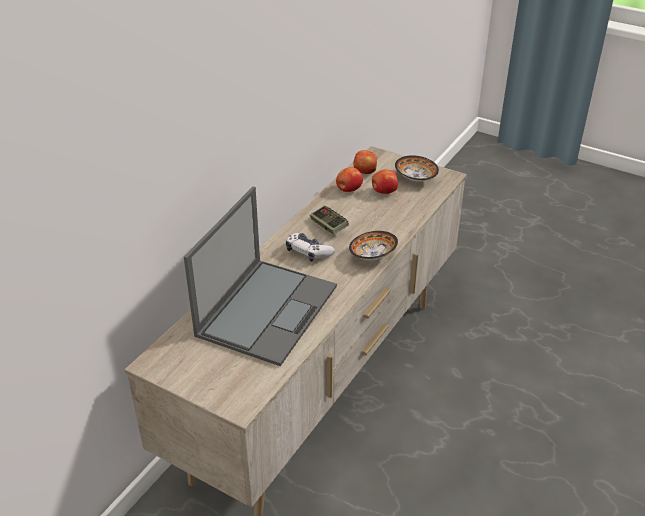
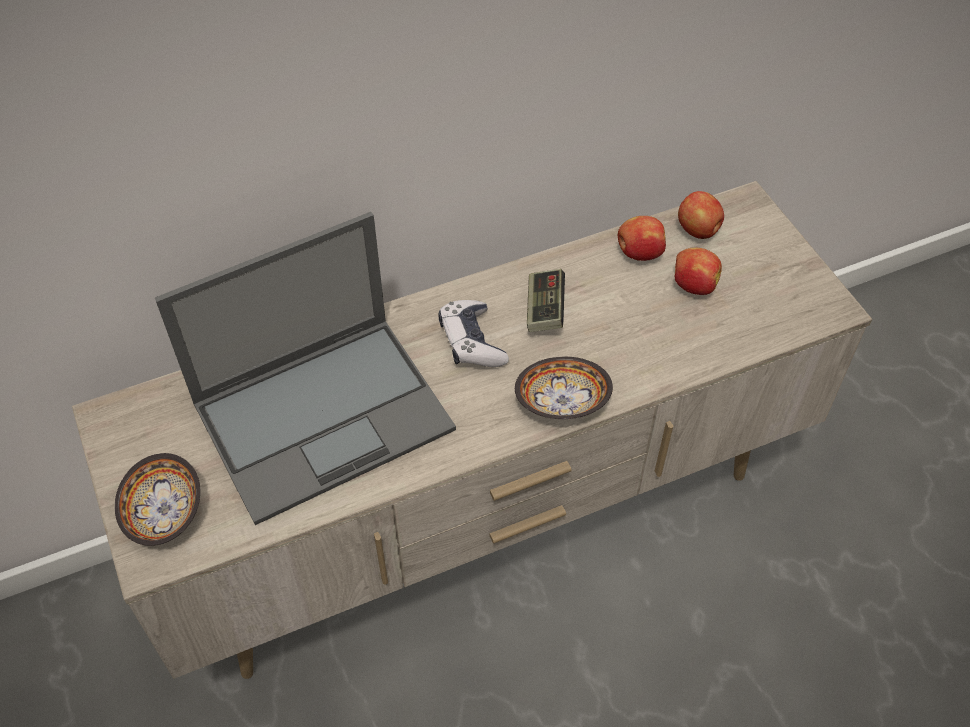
camera: 35 degrees right, 15 degrees up
(415, 178) = (771, 284): bowl -> bowl (164, 512)

